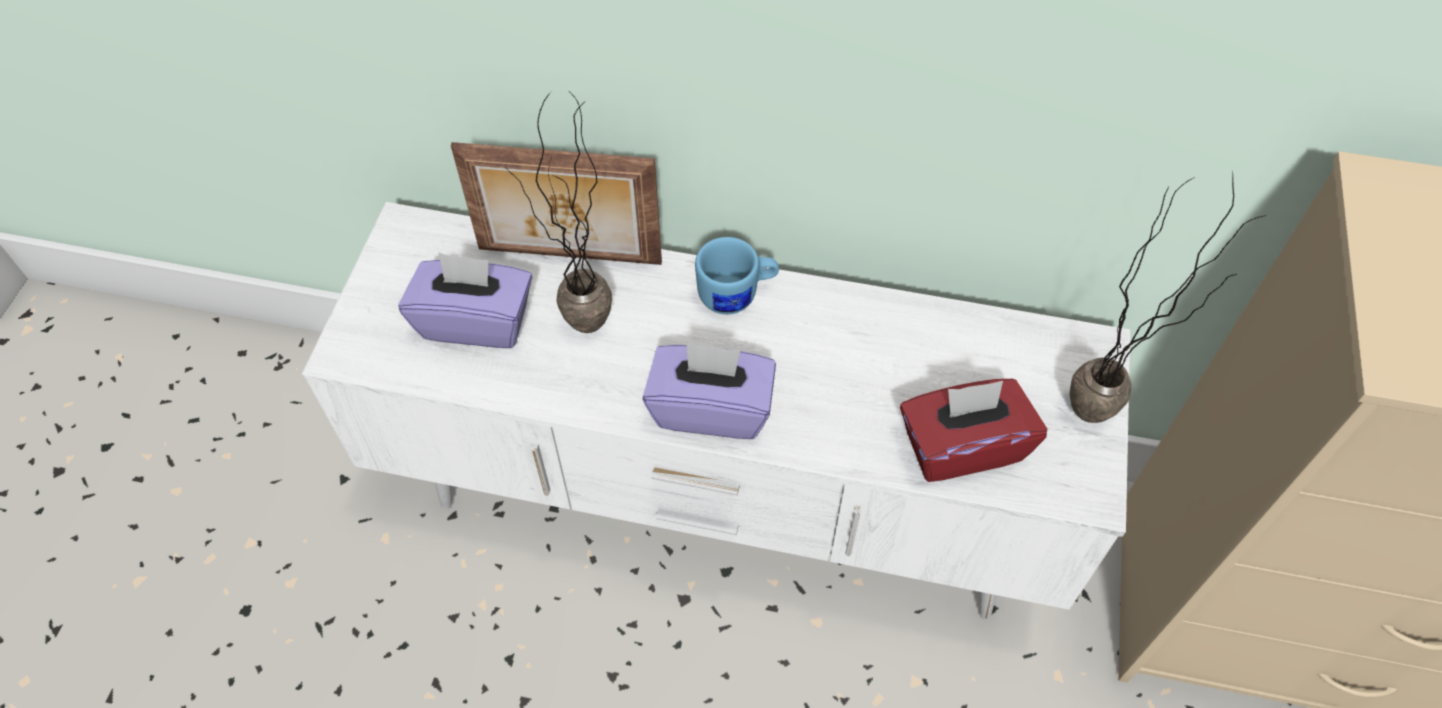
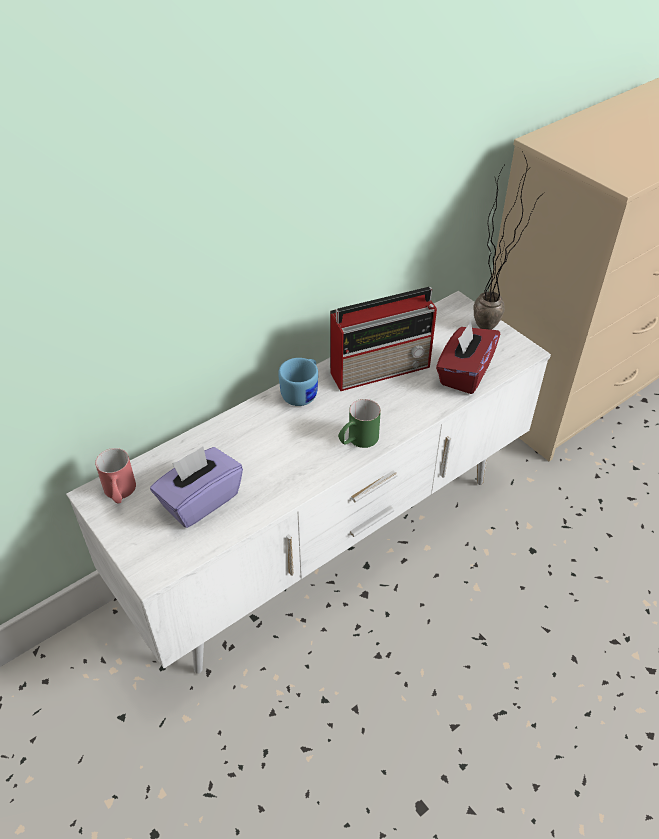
camera: 50 degrees left, 10 degrees down
(423, 245) = (120, 494): none -> red mug
(569, 258) = (205, 439): picture frame -> none
(581, 337) = (260, 463): potted plant -> none
(711, 408) = (357, 441): purple tissue box -> green mug
(868, 346) = (382, 368): none -> radio

